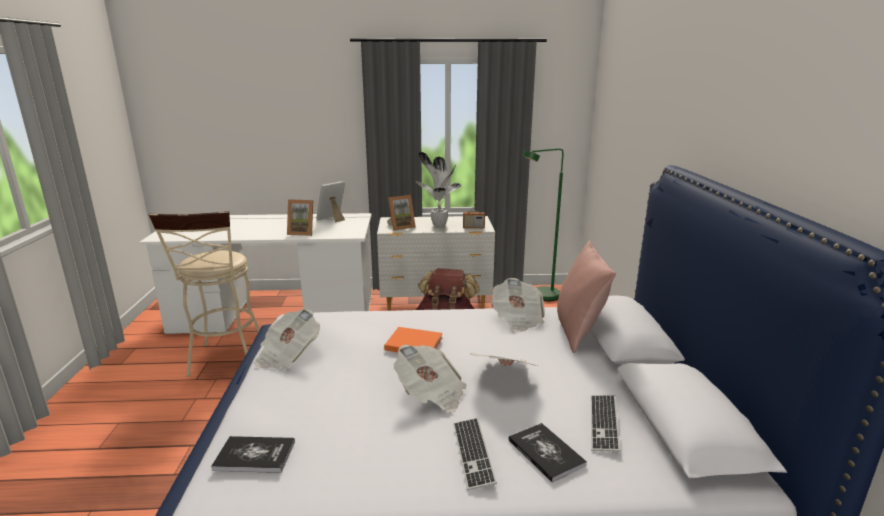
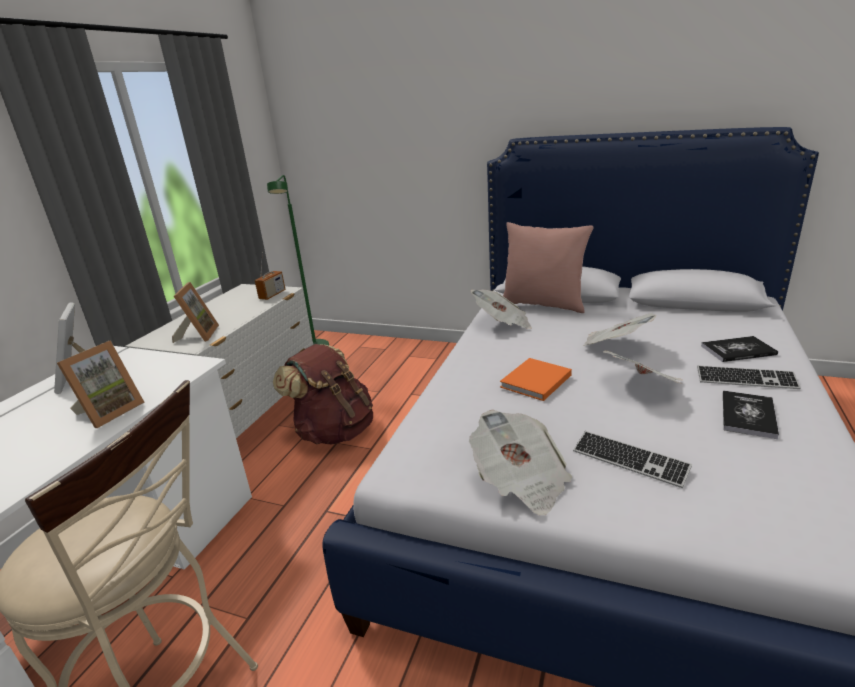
camera: 65 degrees left, 5 degrees up
(254, 455) = (777, 517): book -> book (748, 415)
(438, 225) = (231, 312): potted plant -> none
(603, 424) = (695, 323): keyboard -> keyboard (630, 460)

